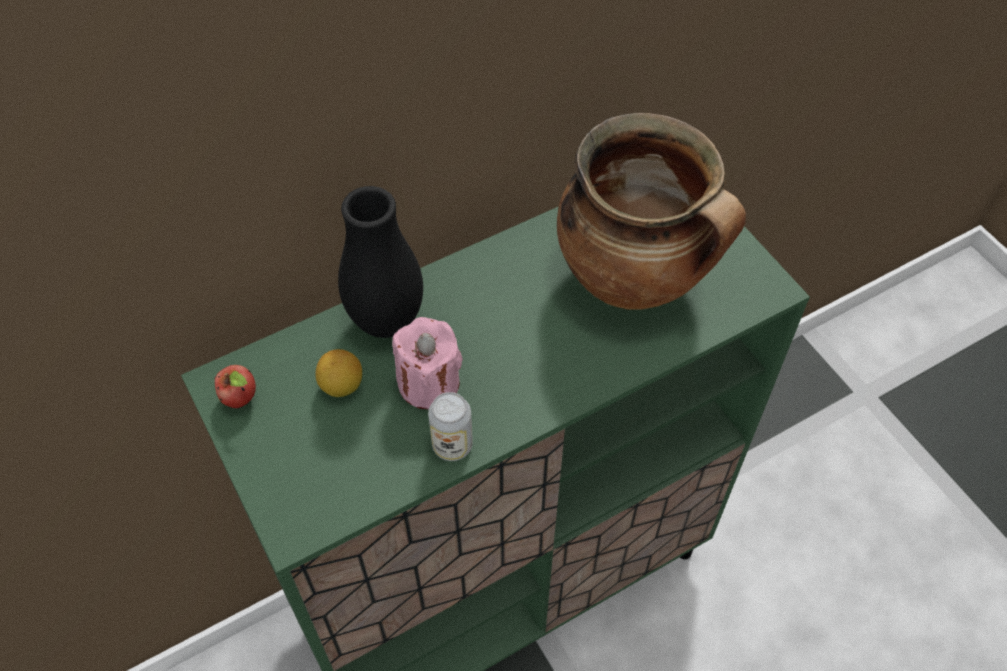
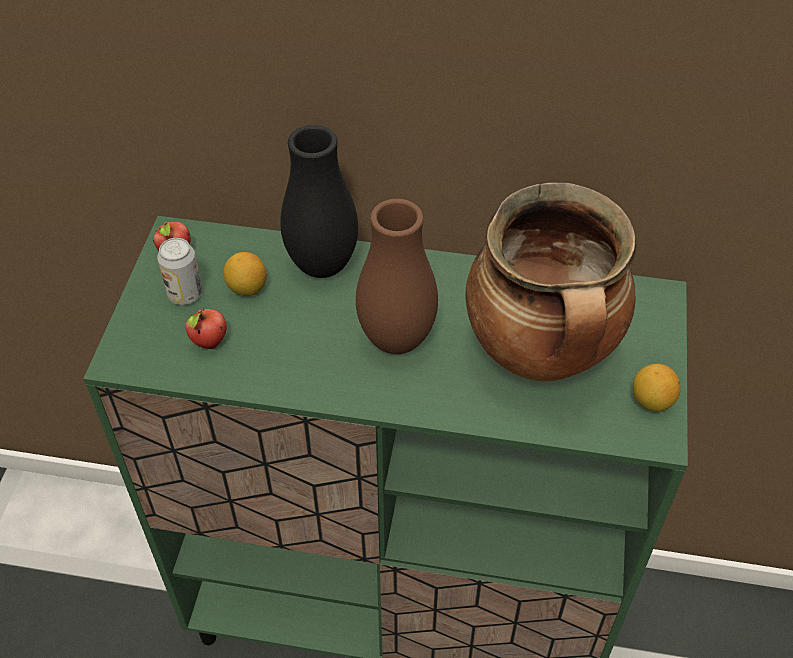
camera: 40 degrees right, 5 degrees down
(361, 458) = (209, 344): none -> apple
(429, 383) = (306, 326): pink candle -> none
(452, 445) = (278, 378): can -> can (185, 294)
(514, 344) = (396, 339): none -> brown vase
(743, 264) = (651, 401): none -> lemon

